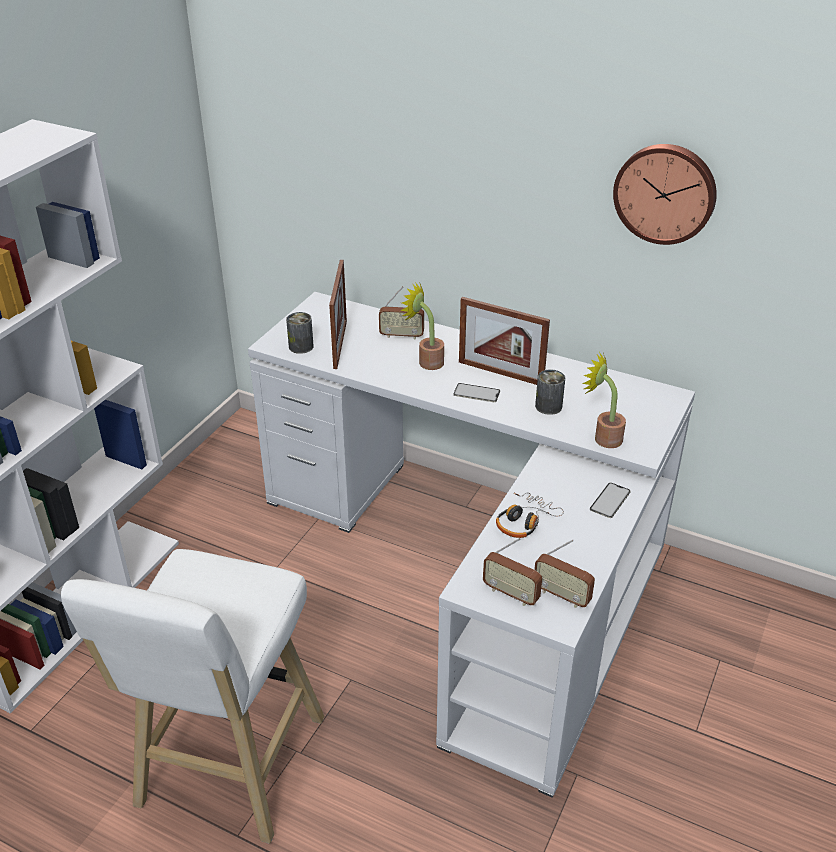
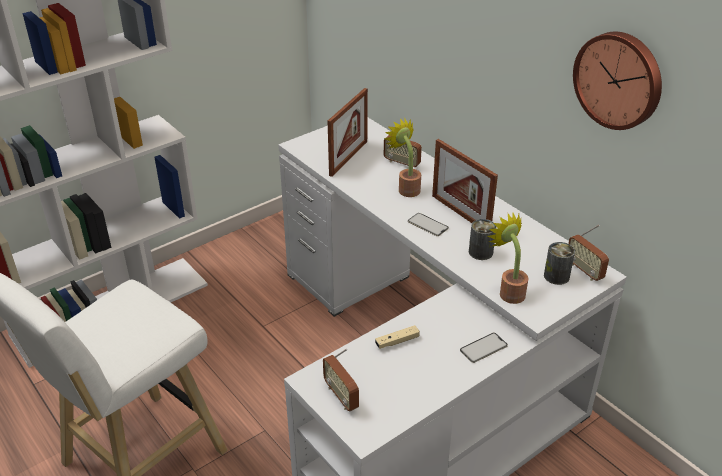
camera: 25 degrees right, 0 degrees up
(301, 346) = (318, 152): can -> can (556, 276)
(524, 521) = (397, 341): headphones -> beige game controller
(561, 595) = (381, 412): radio -> radio (584, 271)

